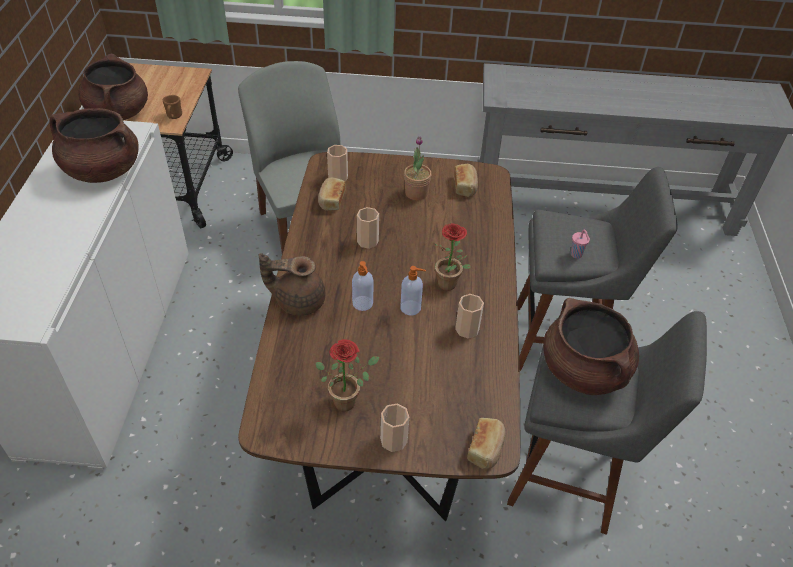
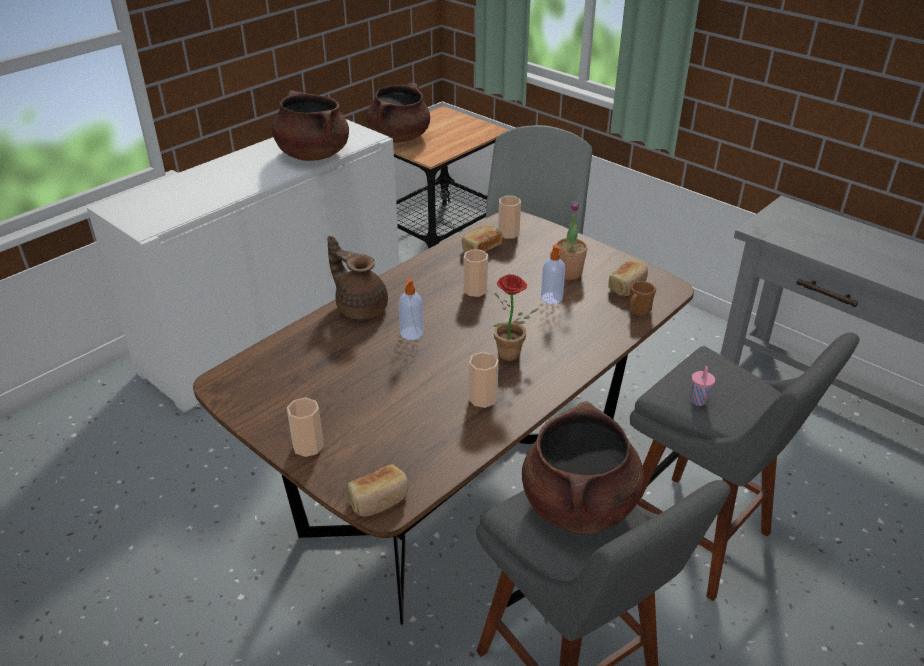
camera: 40 degrees right, 10 degrees down
(174, 116) = (438, 153): brown mug -> brown mug (637, 312)
(348, 400) = (310, 396): potted plant -> none
(411, 308) = (451, 357): soap dispenser -> soap dispenser (552, 298)

